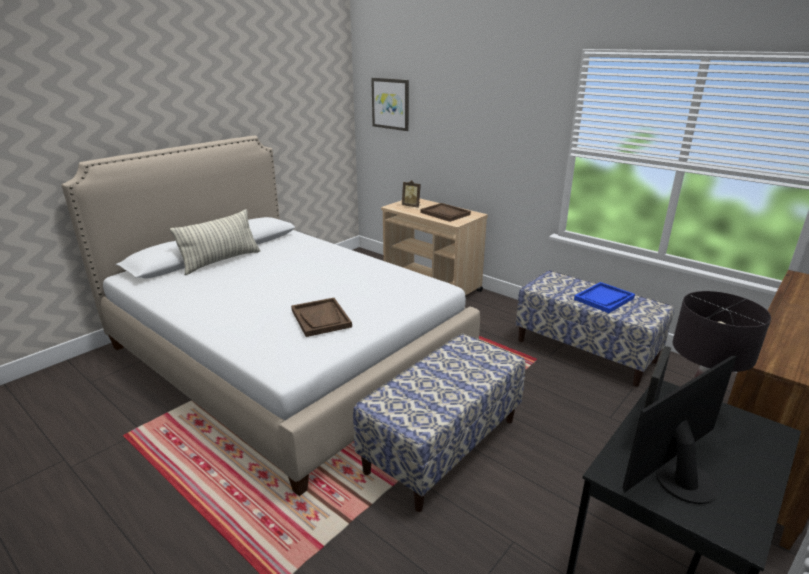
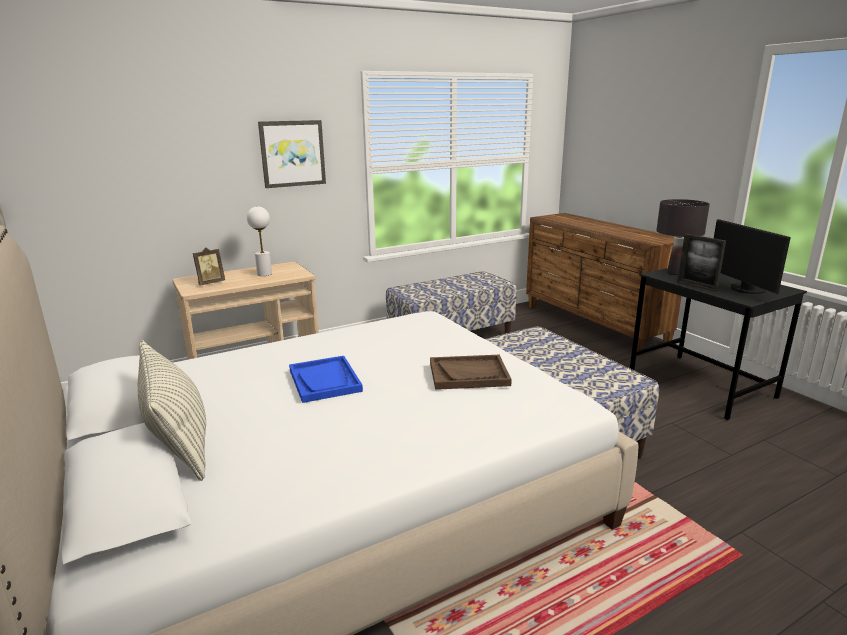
camera: 70 degrees left, 5 degrees down
(391, 104) = (91, 154): picture -> picture (292, 153)
(445, 213) = (264, 274): brown tray -> white table lamp
(604, 299) = (458, 284): blue tray -> blue tray (325, 381)

